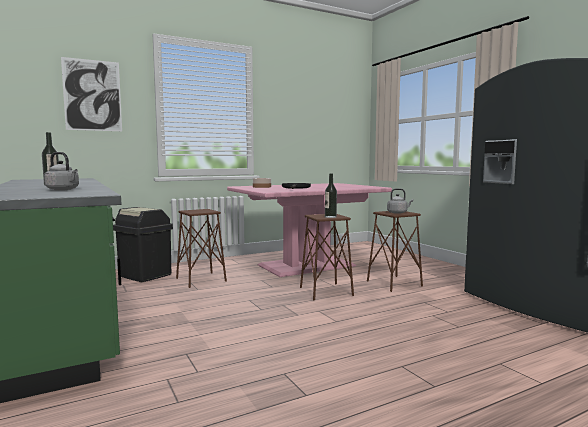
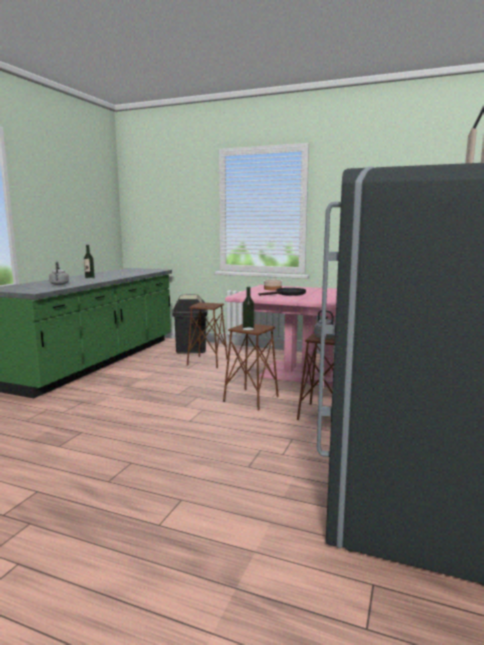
camera: 50 degrees right, 5 degrees up
(92, 95) = (177, 206): picture -> none

